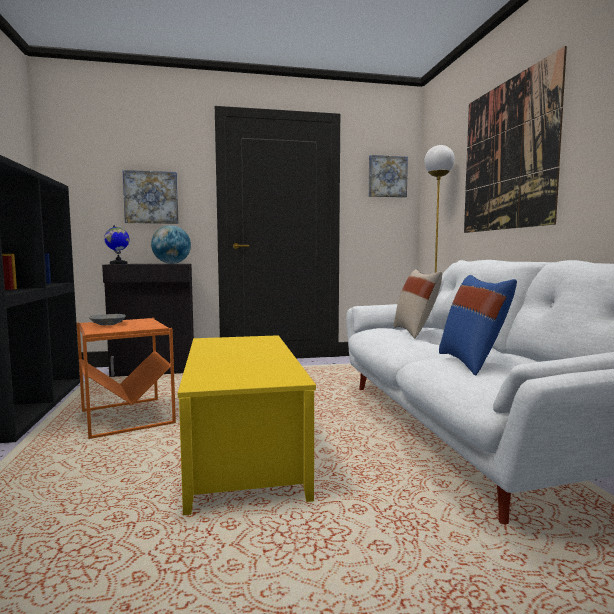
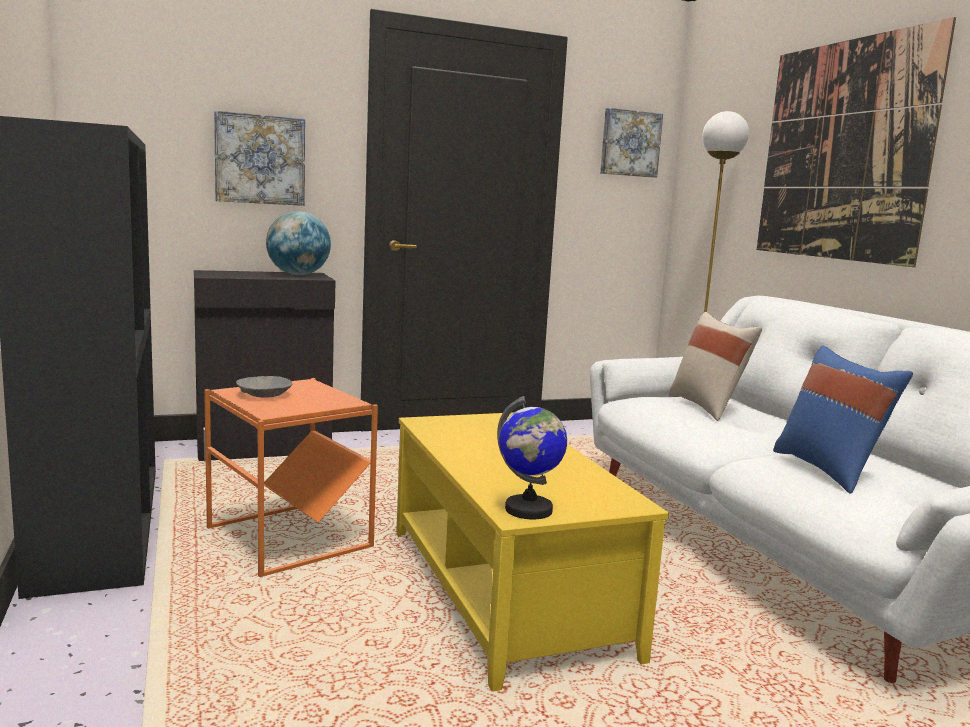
camera: 10 degrees left, 5 degrees up
(118, 264) = (214, 275): globe -> globe (528, 510)

